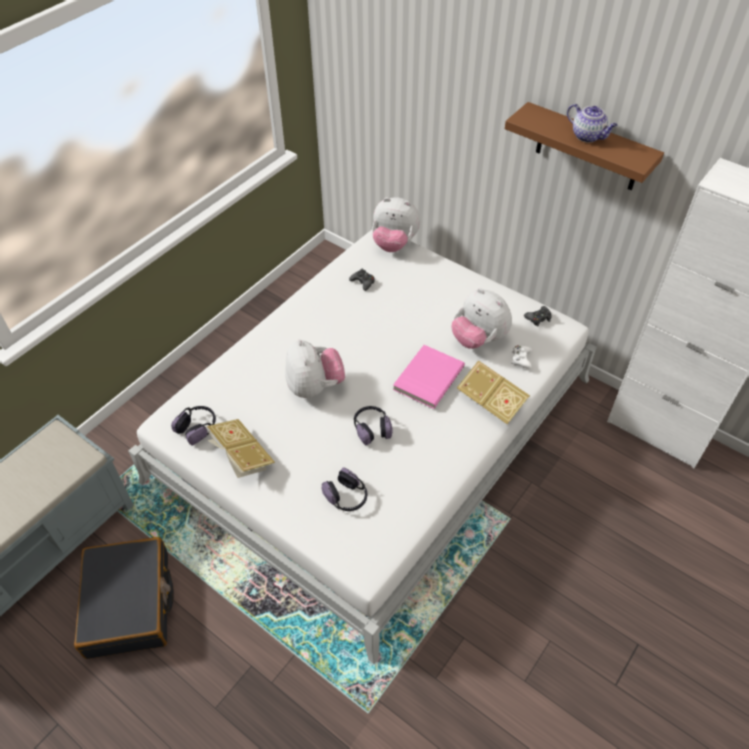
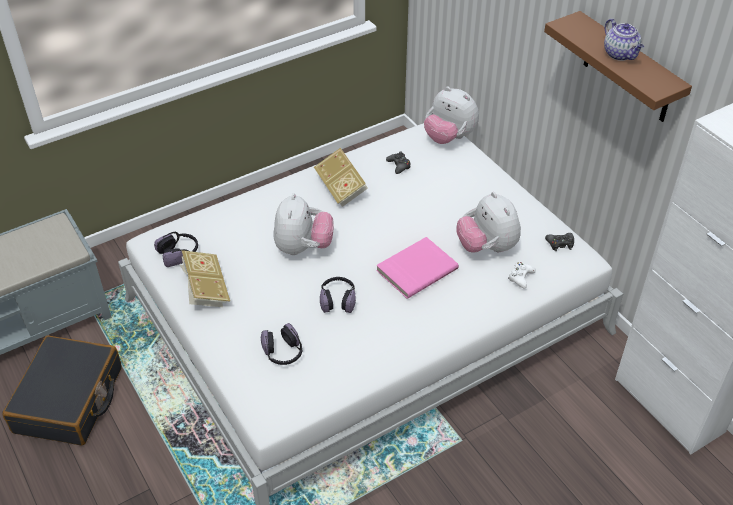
camera: 20 degrees right, 5 degrees down
(491, 402) = (469, 309): book -> book (341, 188)

